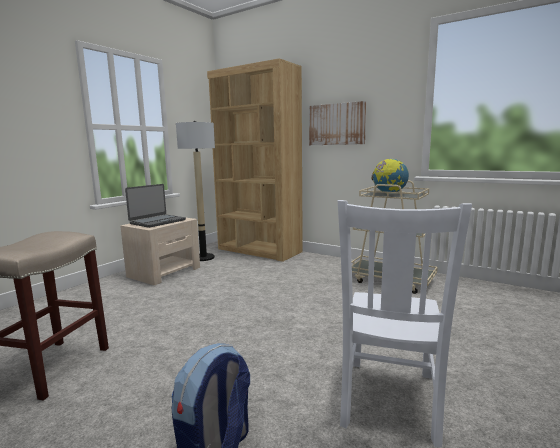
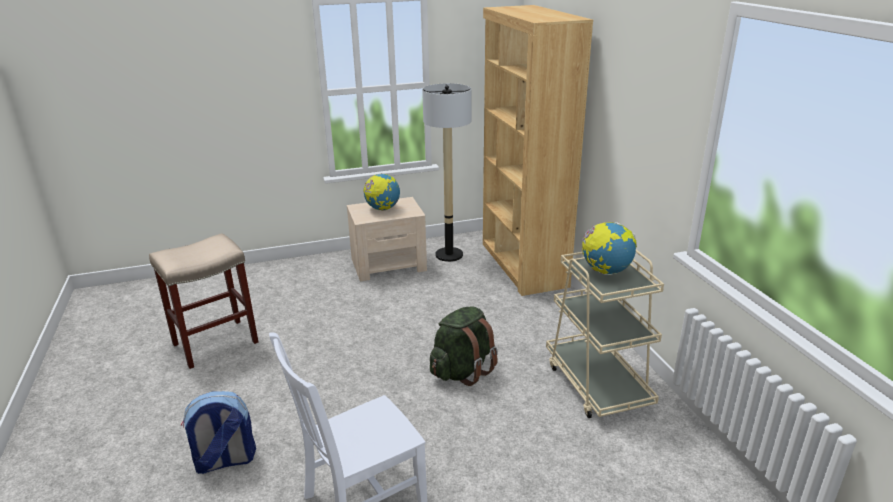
camera: 40 degrees right, 15 degrees up
(157, 222) = (382, 209): laptop -> globe
(312, 301) = (462, 371): none -> green backpack
(337, 124) = (618, 126): picture -> none

